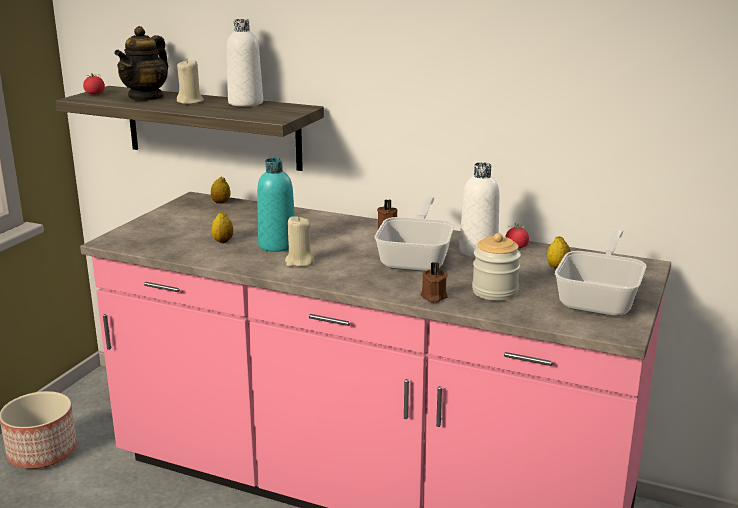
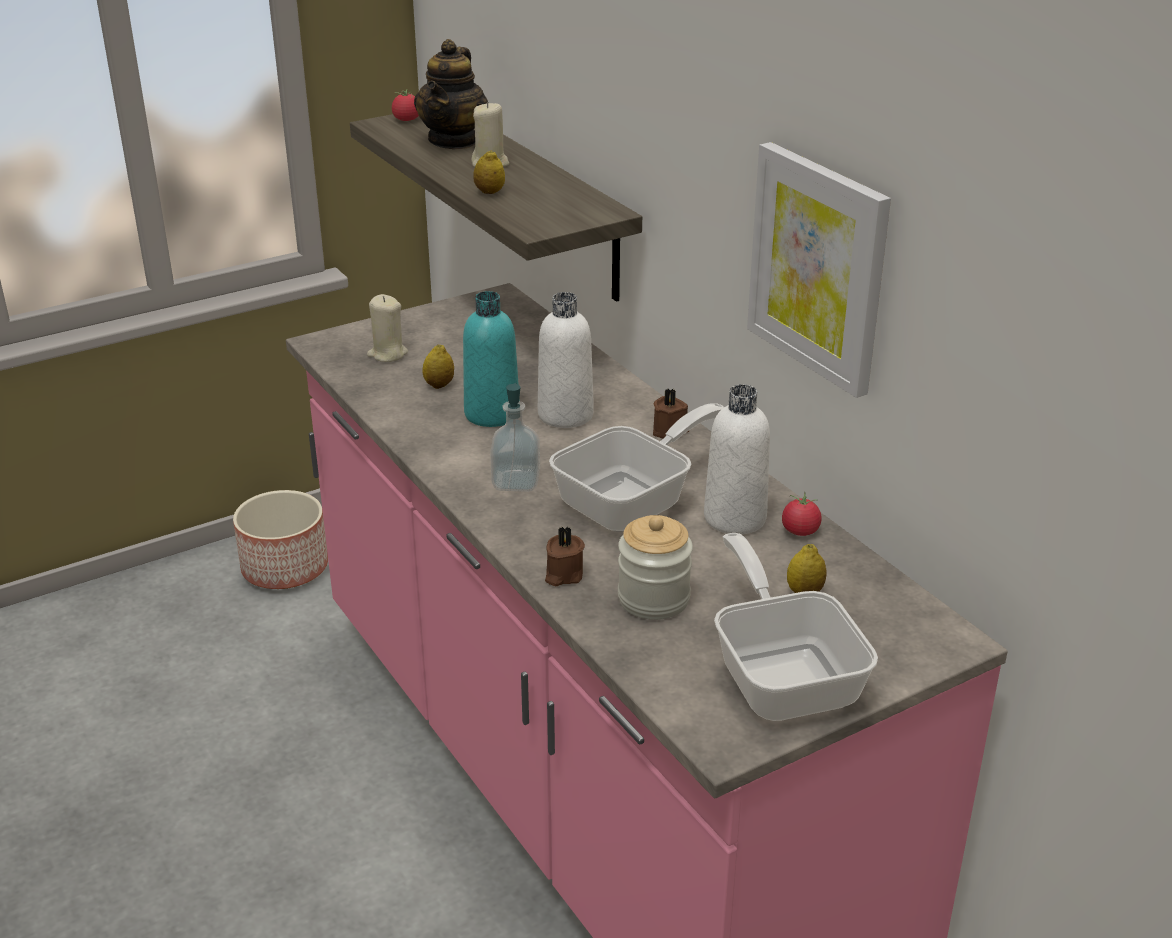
camera: 35 degrees right, 10 degrees up
(146, 97) = (454, 141): teapot -> teapot turned 45 degrees counterclockwise
(221, 203) = (520, 315): lemon -> lemon (489, 192)
(245, 103) = (551, 183): white bottle -> white bottle (565, 415)
(299, 262) = (481, 452): beige candle -> beige candle (387, 354)
(341, 268) = (516, 482): none -> soap dispenser
(490, 90) = (819, 267): none -> picture
(601, 299) = (783, 673): frying pan -> frying pan turned 75 degrees counterclockwise

